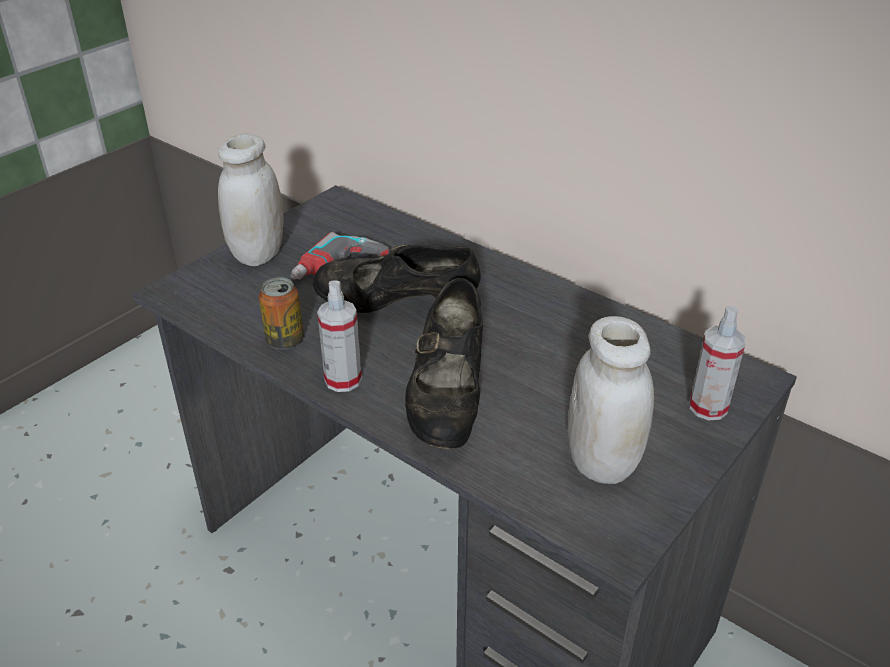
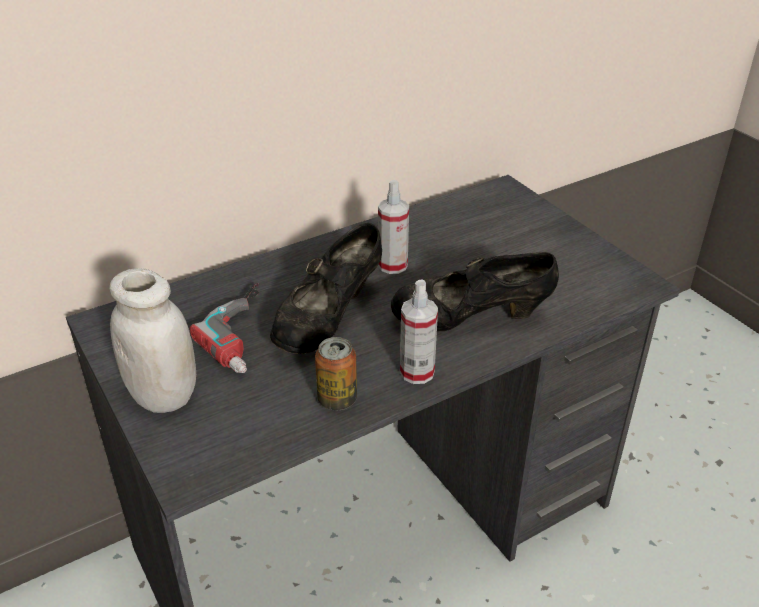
camera: 70 degrees left, 0 degrees up
(447, 400) = (470, 320): black shoe -> black shoe turned 150 degrees clockwise
(602, 462) = (565, 268): white jar -> none
(708, 407) = (526, 213): spray bottle -> spray bottle (392, 265)

